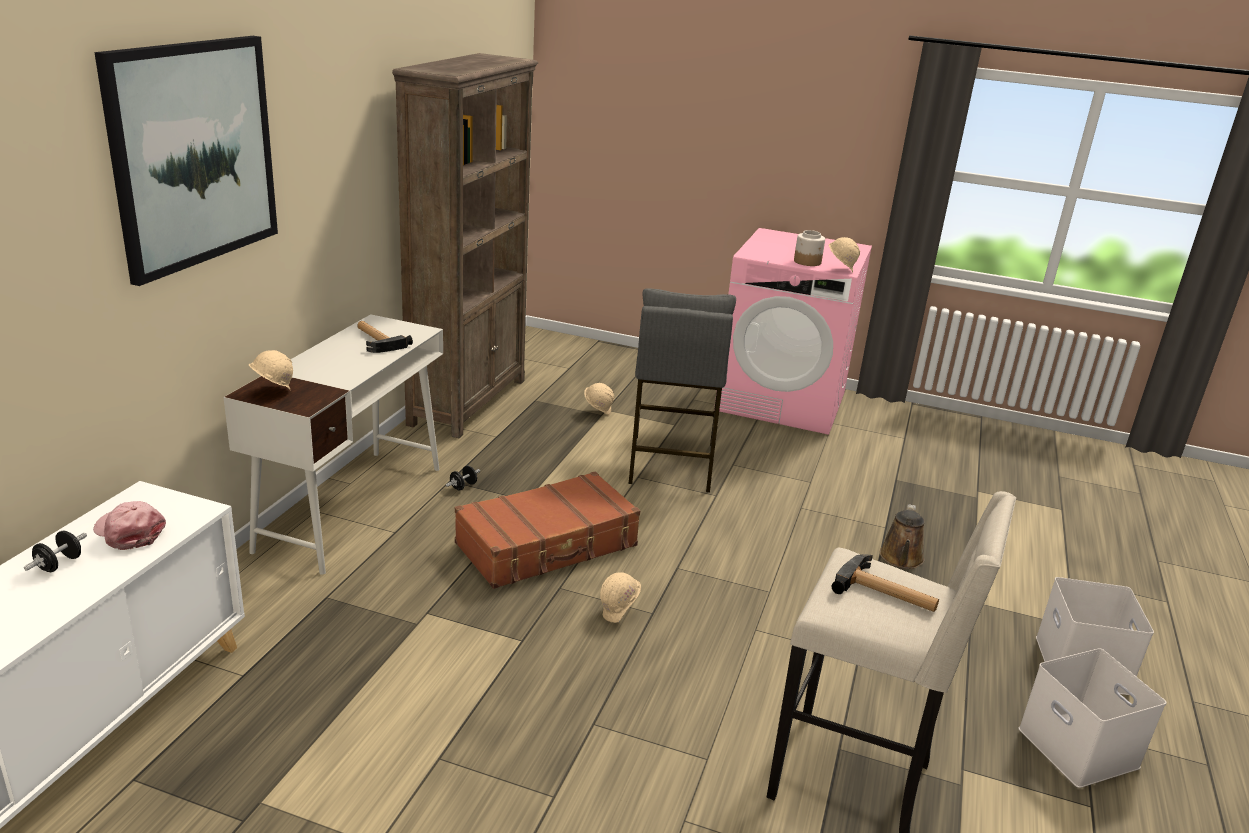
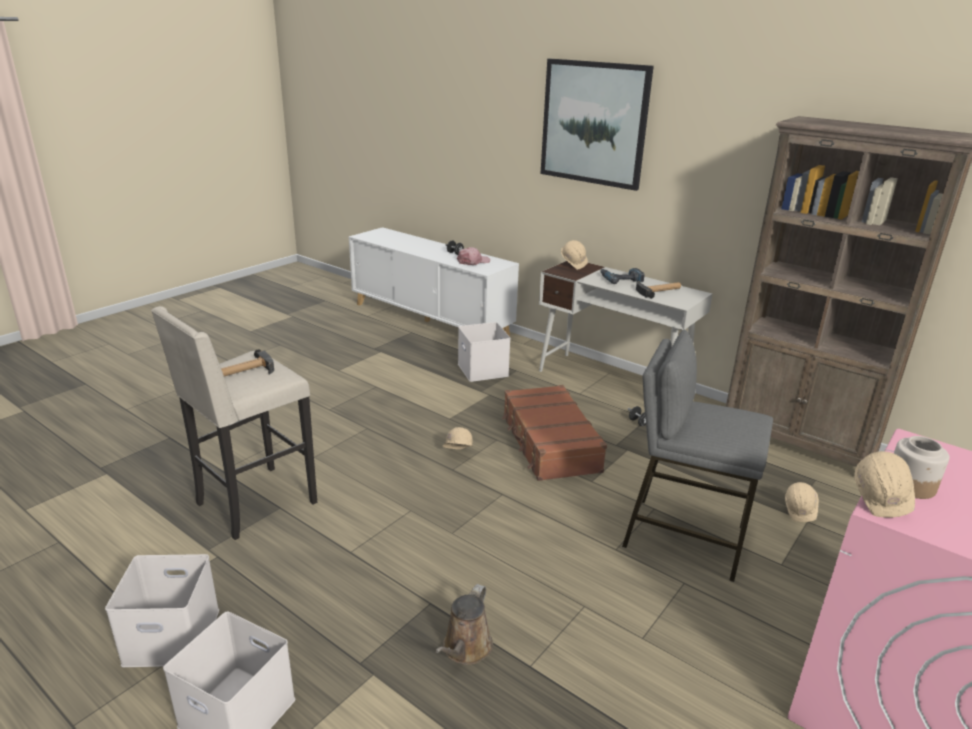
camera: 110 degrees right, 0 degrees up
(331, 361) = (621, 279): none -> power drill
(332, 633) = (484, 370): none -> white storage box
(901, 559) = (465, 649): brown watering can -> brown watering can turned 105 degrees counterclockwise

